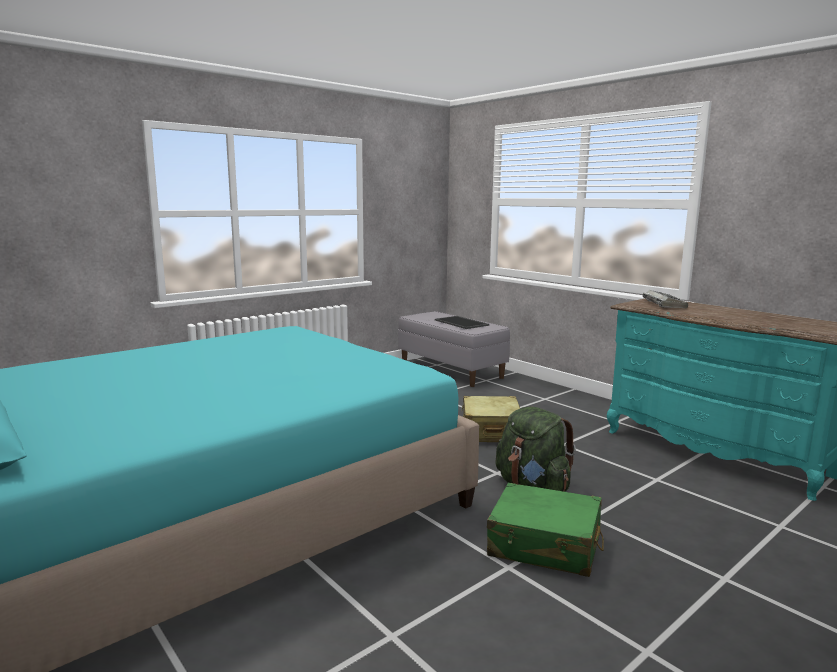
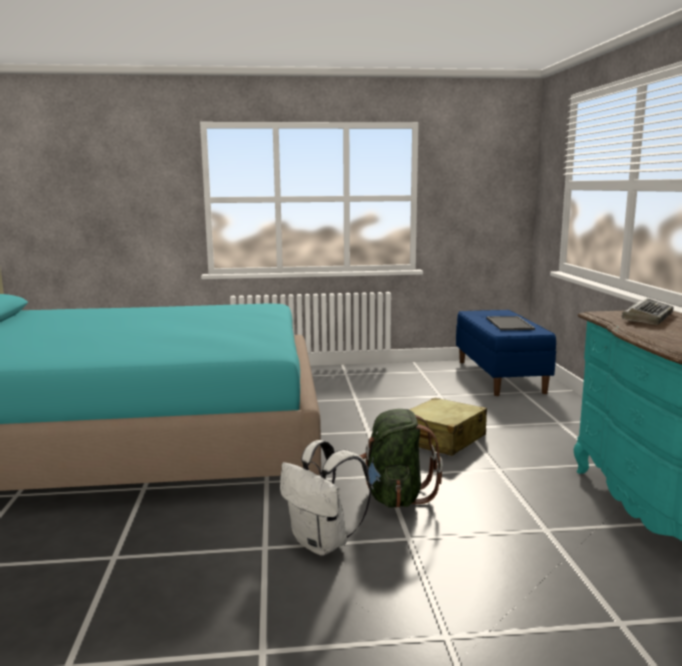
camera: 35 degrees right, 0 degrees up
(451, 370) = (500, 376): grey bench -> blue bench
(545, 545) = (323, 543): green suitcase -> white backpack

